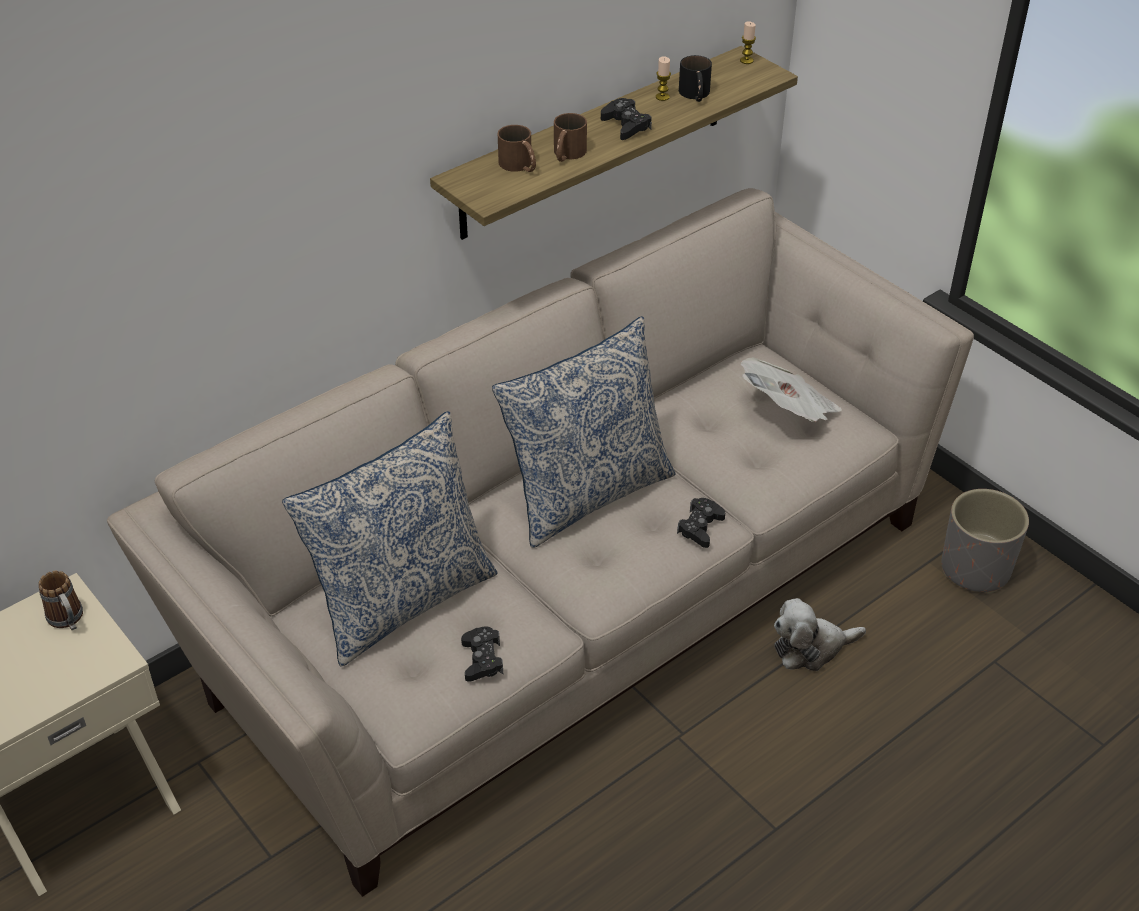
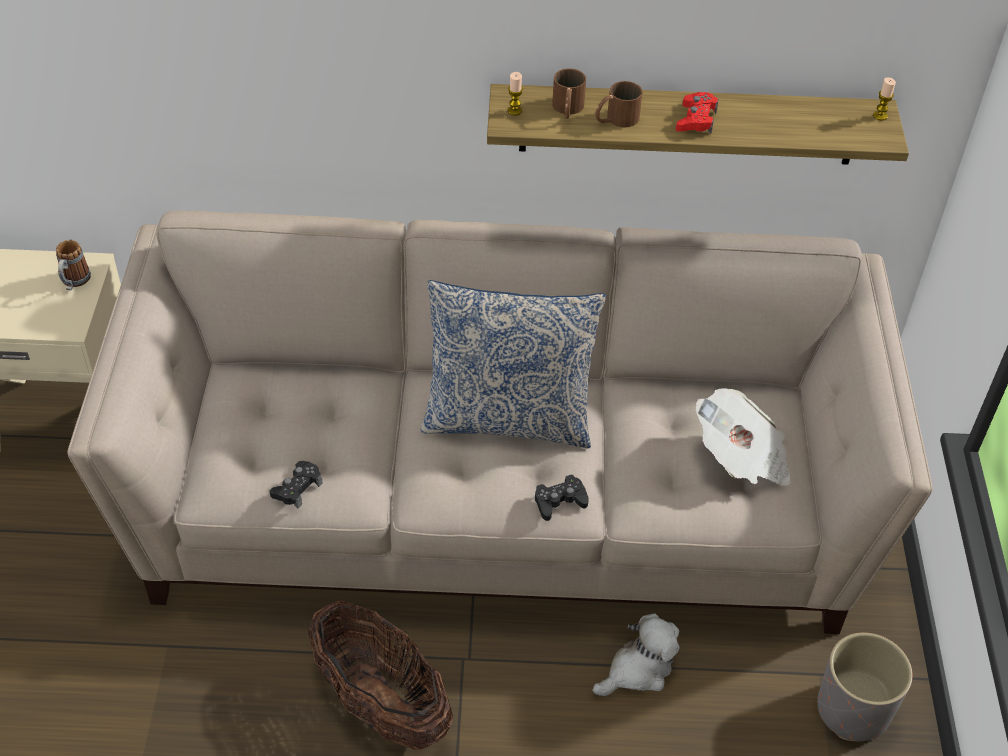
camera: 40 degrees right, 5 degrees up
(402, 600) = (296, 409): pillow -> none
(626, 125) = (696, 119): black game controller -> red game controller
(655, 818) = (381, 703): none -> basket
(662, 97) = (760, 111): candle -> candle (514, 111)
(695, 95) = (791, 124): black mug -> none
(811, 648) = (638, 669): plush toy -> plush toy turned 120 degrees clockwise

